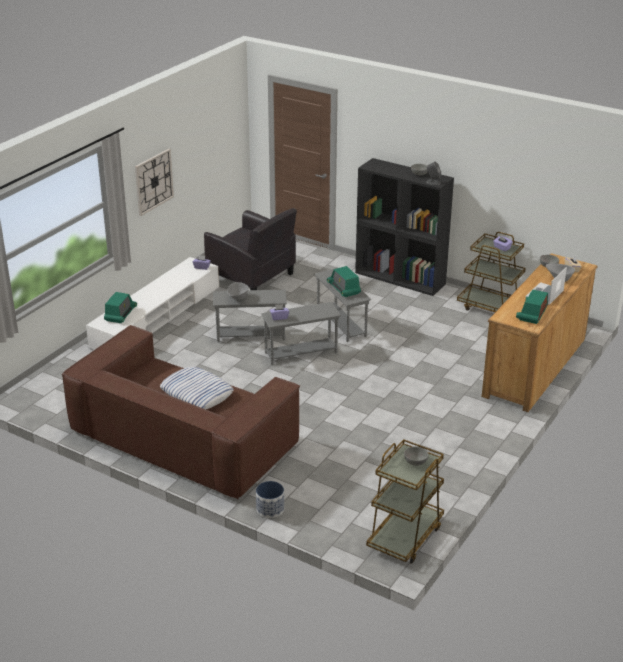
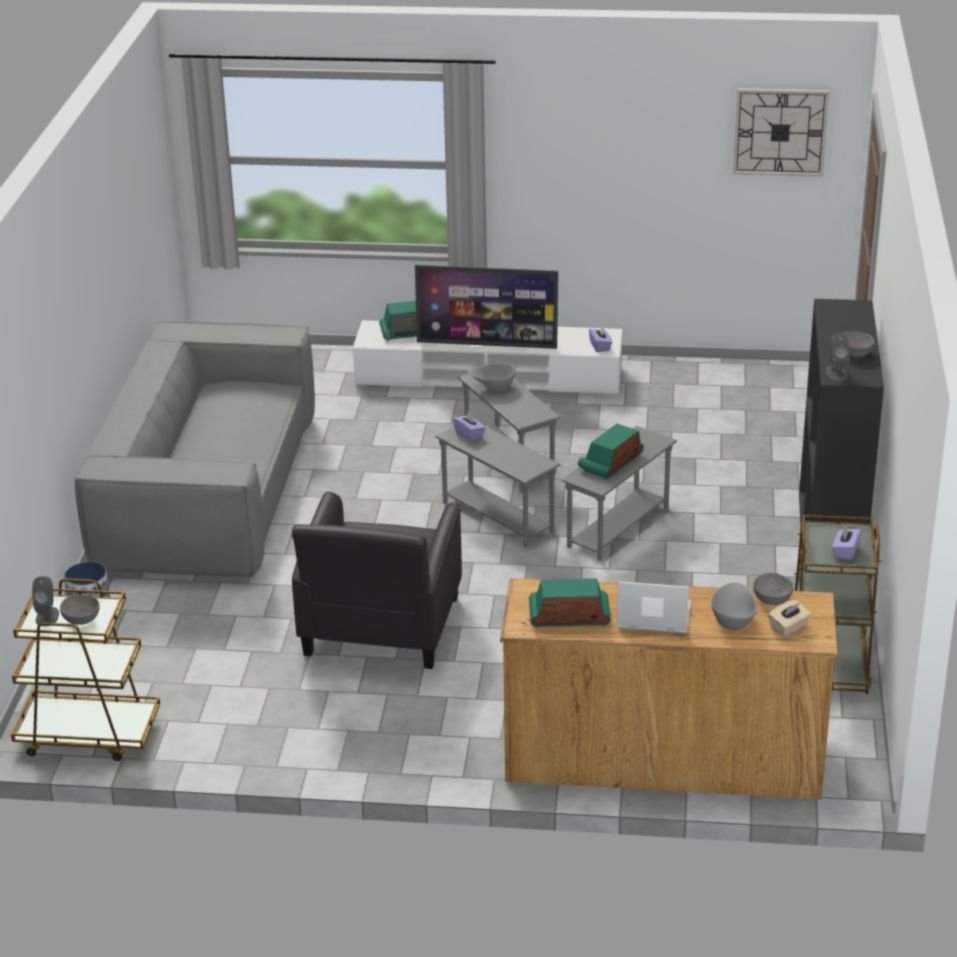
camera: 65 degrees right, 0 degrees up
(154, 181) = (578, 176): wall clock -> wall clock (780, 132)
(162, 296) = (487, 344): none -> television
(183, 438) = (208, 491): brown sofa -> grey sofa
(196, 393) = (231, 438): pillow -> none
(252, 277) = (680, 412): black armchair -> black armchair (380, 627)
(403, 474) = (47, 616): none -> grey speaker

